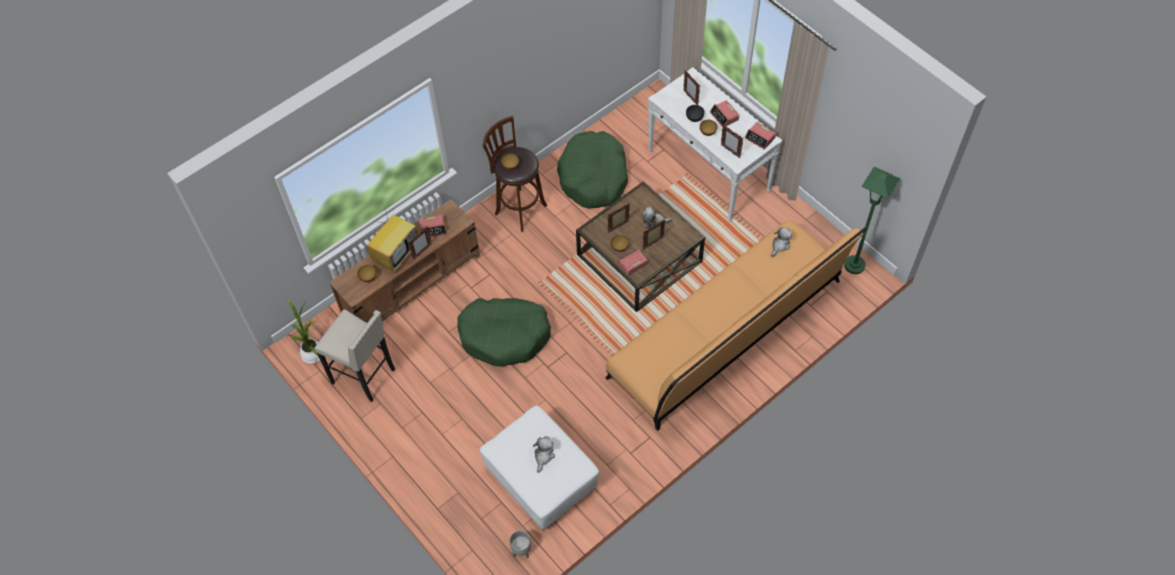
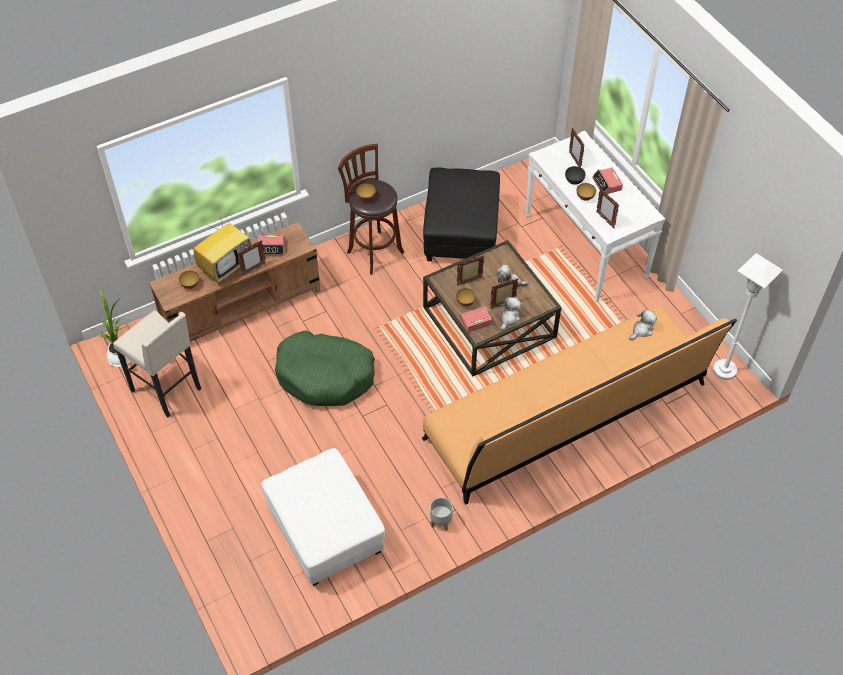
camera: 10 degrees right, 5 degrees down
(521, 550) = (284, 603): grey planter -> grey planter (440, 522)
(543, 456) = (327, 501): plush toy -> plush toy (509, 318)
(593, 177) = (460, 233): green dog bed -> black ottoman
(760, 138) = (641, 212): alarm clock -> none
(854, 265) = (724, 370): green floor lamp -> white floor lamp

